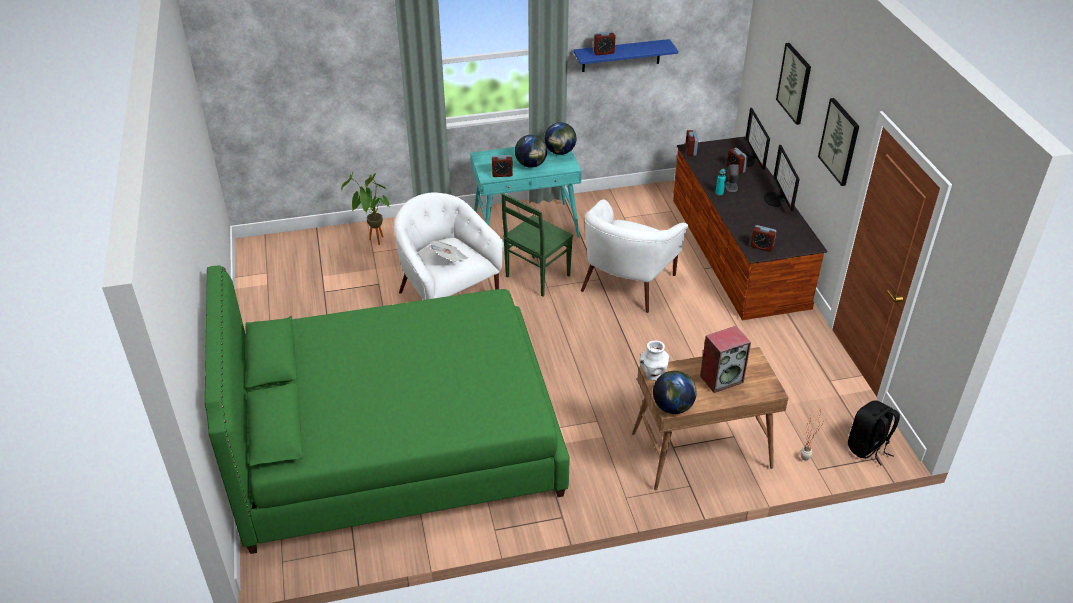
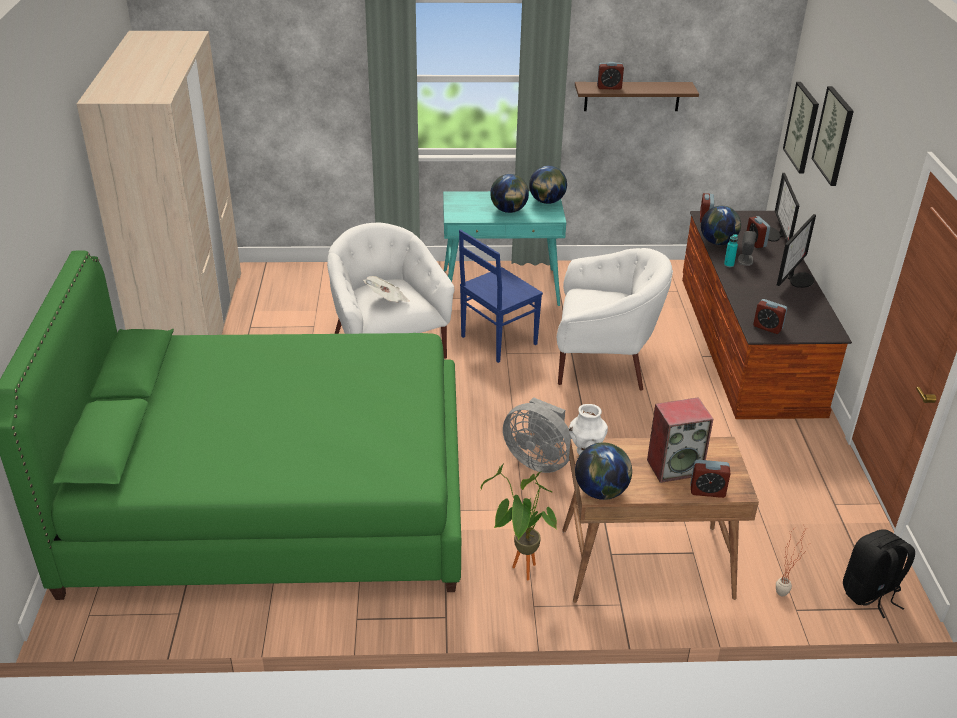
camera: 10 degrees right, 5 degrees down
(270, 291) = (191, 319): none -> beige wardrobe
(373, 242) = (323, 283): potted plant -> potted plant (519, 572)
(502, 174) = (472, 216): alarm clock -> alarm clock (707, 491)
(536, 277) = (497, 341): green chair -> blue chair
(598, 378) = (538, 460): none -> grey fan
(621, 55) = (632, 96): blue shelf -> brown shelf
(627, 283) = (603, 360): white armchair -> white armchair turned 120 degrees counterclockwise
(706, 172) = (718, 242): none -> globe
(776, 199) = (798, 279): monitor -> monitor turned 150 degrees counterclockwise
(840, 141) = (878, 200): picture -> picture (802, 127)

